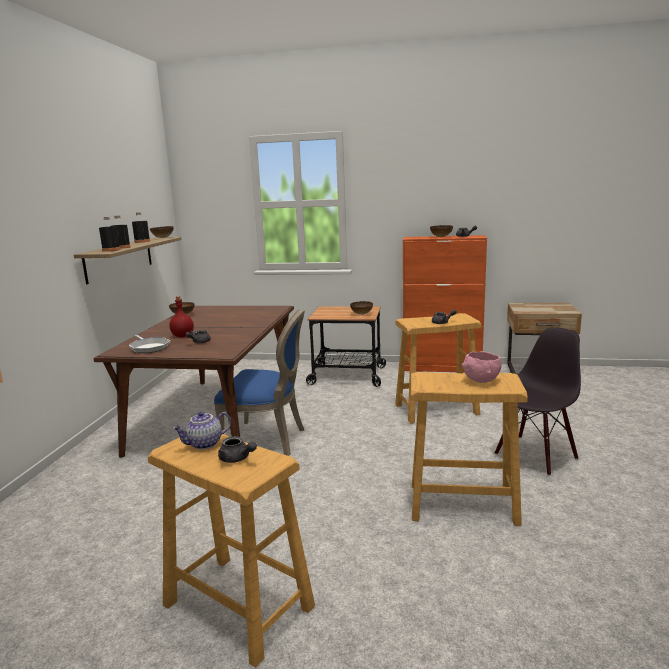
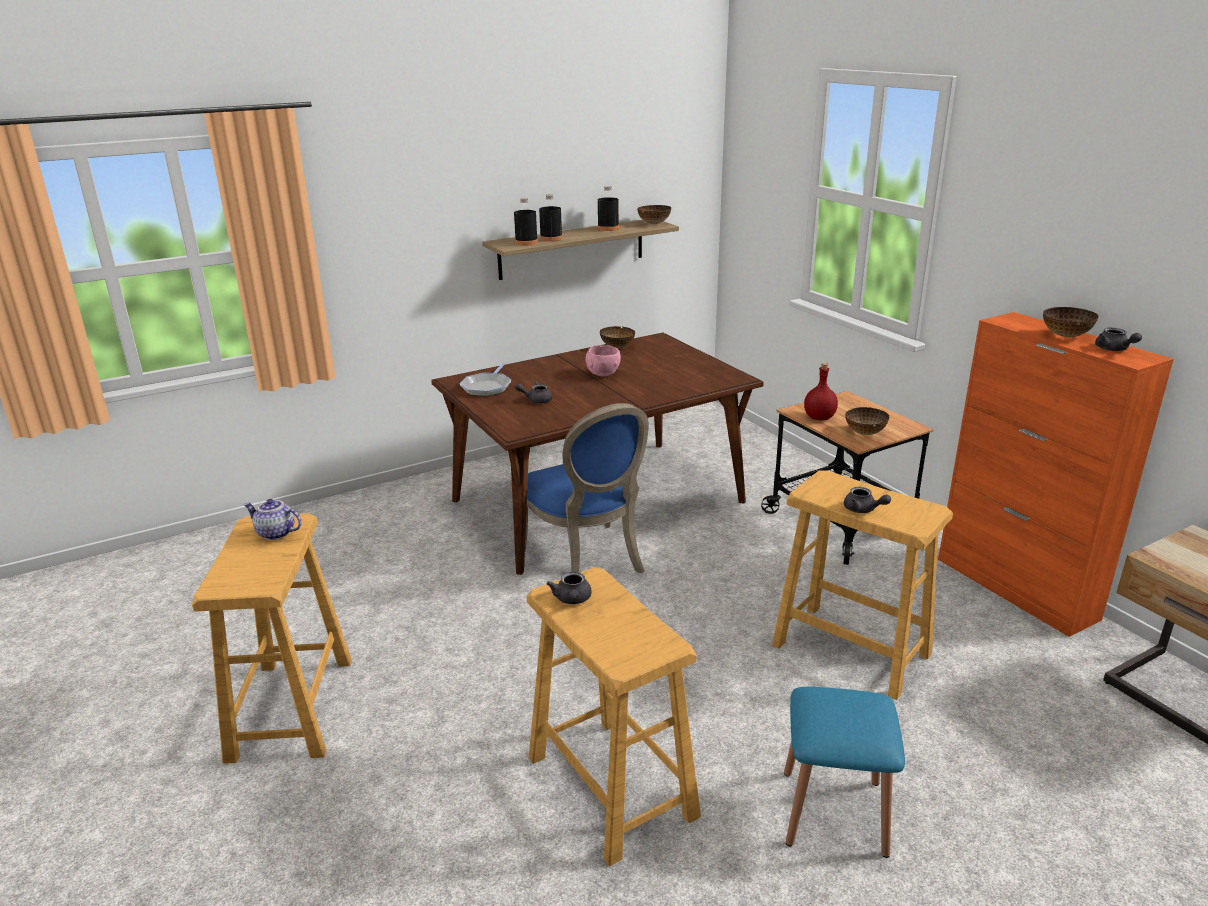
camera: 50 degrees right, 10 degrees up
(182, 336) = (545, 383): red bottle -> red bottle (819, 417)
(237, 459) = (256, 564): grey teapot -> grey teapot (572, 600)
(481, 381) = (624, 630): pink bowl -> pink bowl (603, 374)
(534, 455) = (834, 812): black chair -> blue stool

